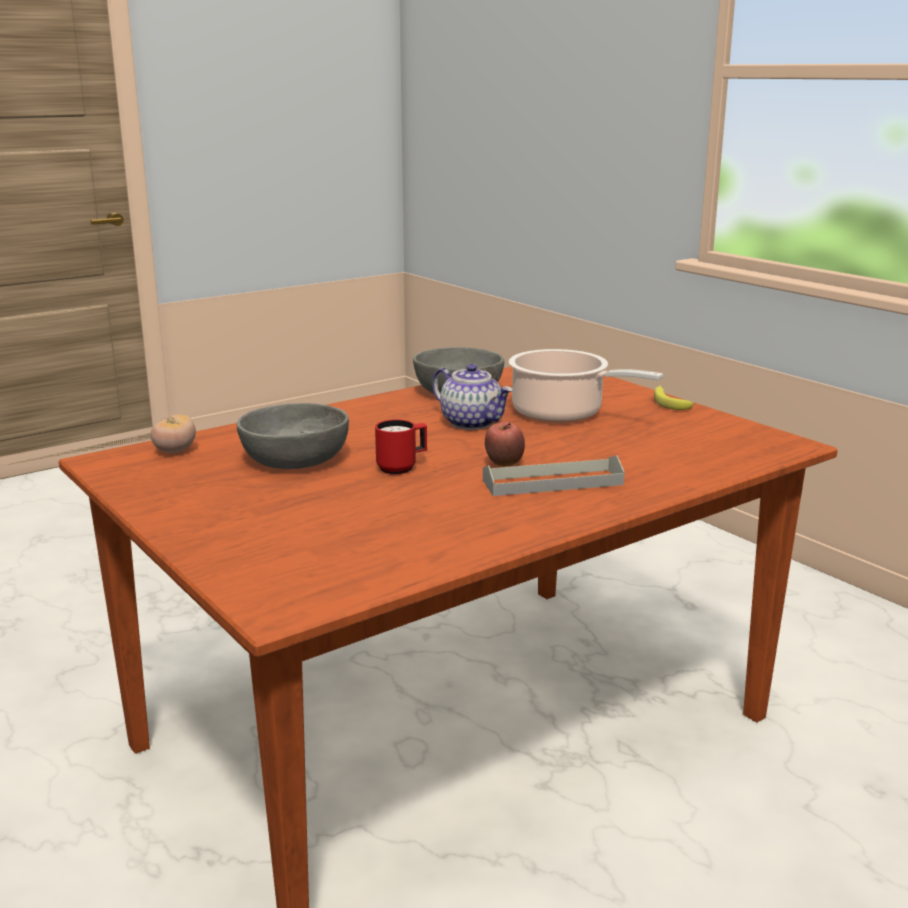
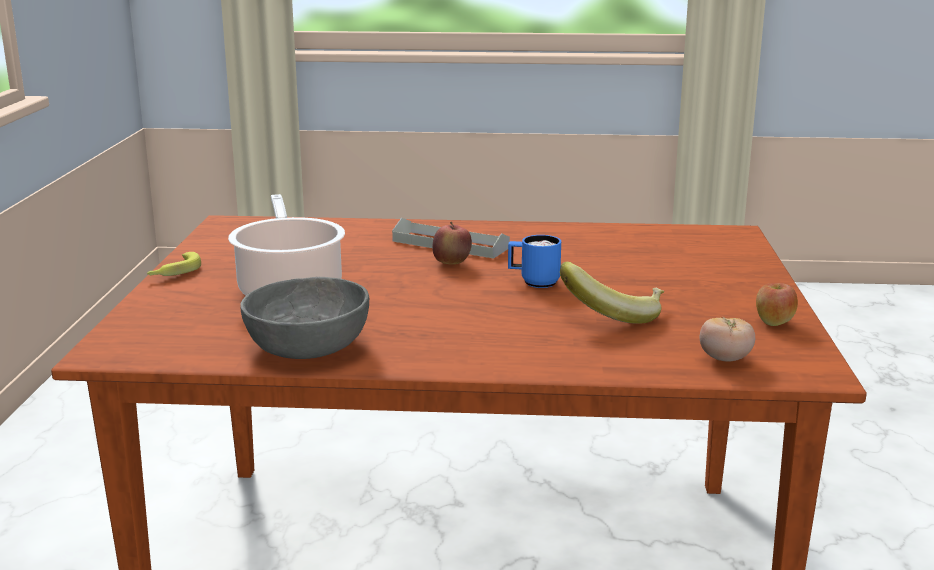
camera: 140 degrees left, 0 degrees up
(151, 489) = (773, 323): none -> apple
(294, 460) = (614, 315): grey bowl -> banana
(402, 468) = (533, 282): red mug -> blue mug
(472, 423) = (387, 304): teapot -> none

